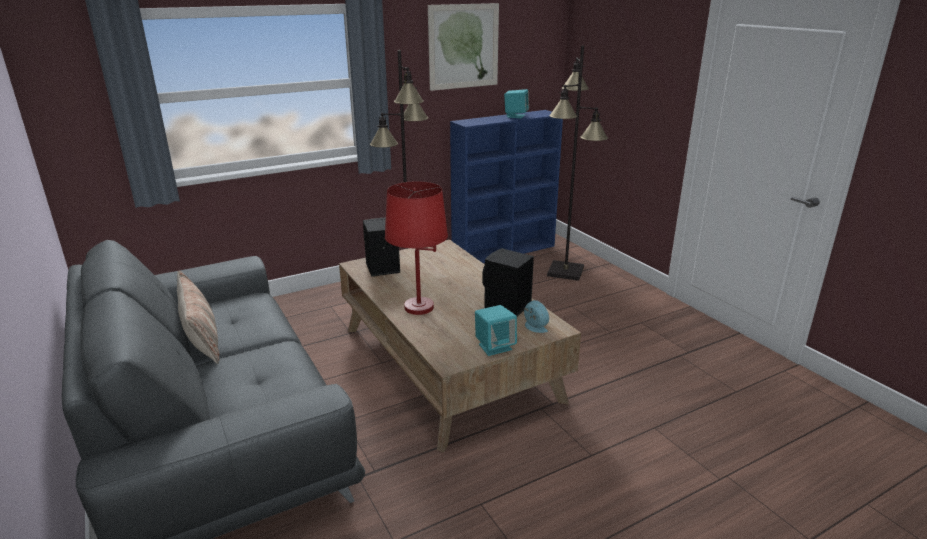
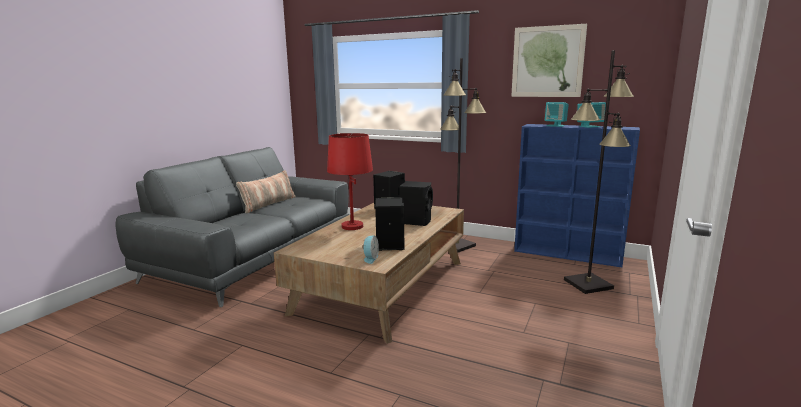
camera: 55 degrees right, 10 degrees down
(453, 271) = (416, 221): none -> black speaker
(495, 346) = (327, 255): turquoise speaker -> turquoise speaker (555, 125)

